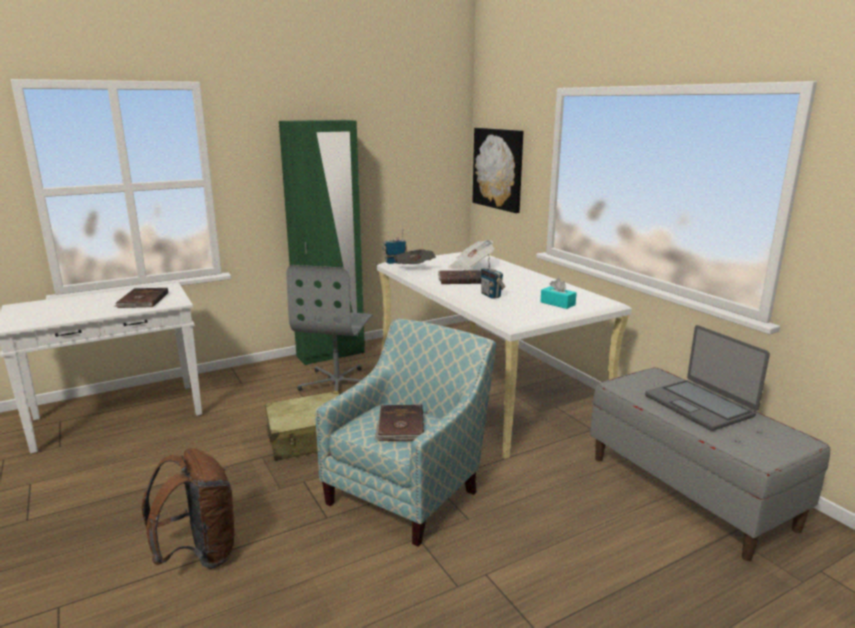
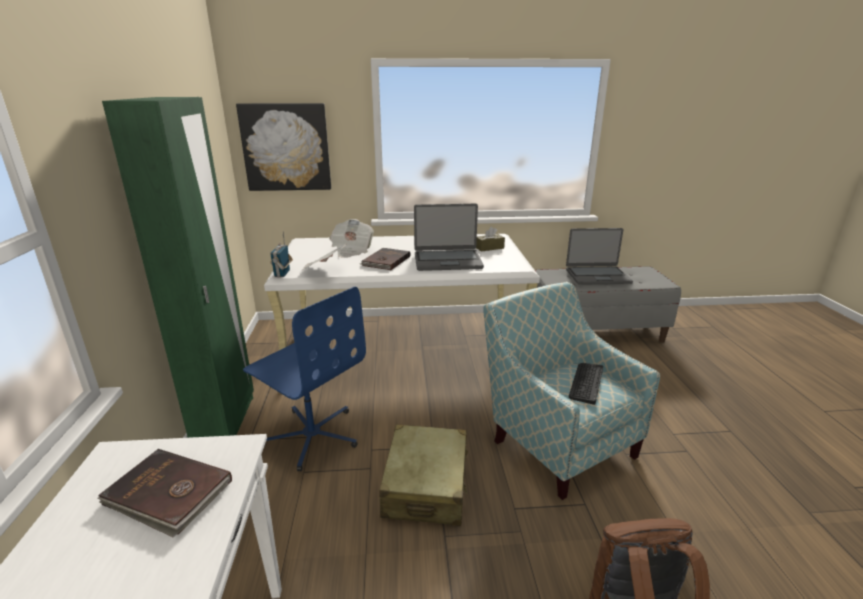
camera: 65 degrees left, 5 degrees up
(338, 383) = (312, 435): grey office chair -> blue office chair
(400, 426) = (586, 383): brown book -> keyboard
(491, 295) = (447, 261): radio -> laptop
(557, 303) = (489, 248): turquoise tissue box -> brown tissue box

